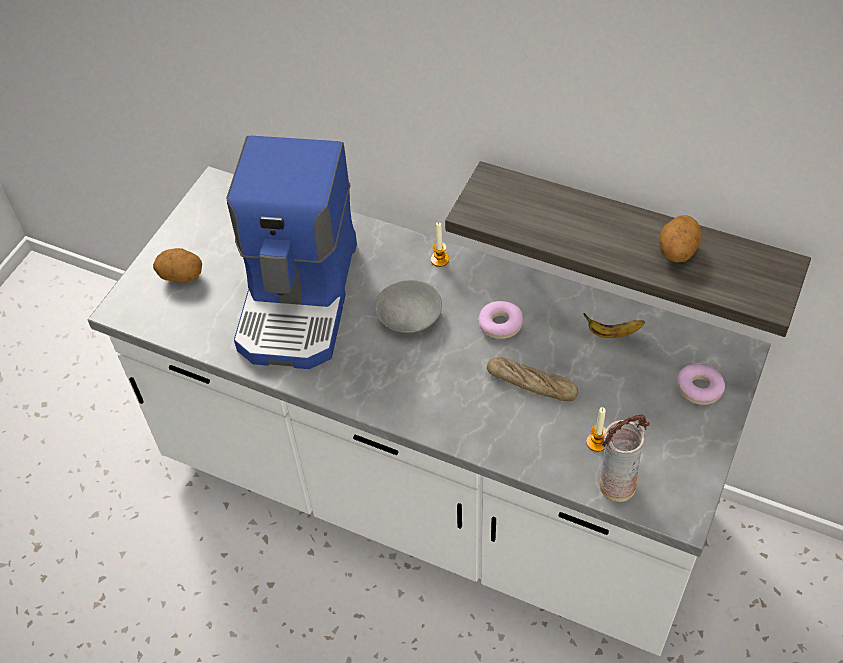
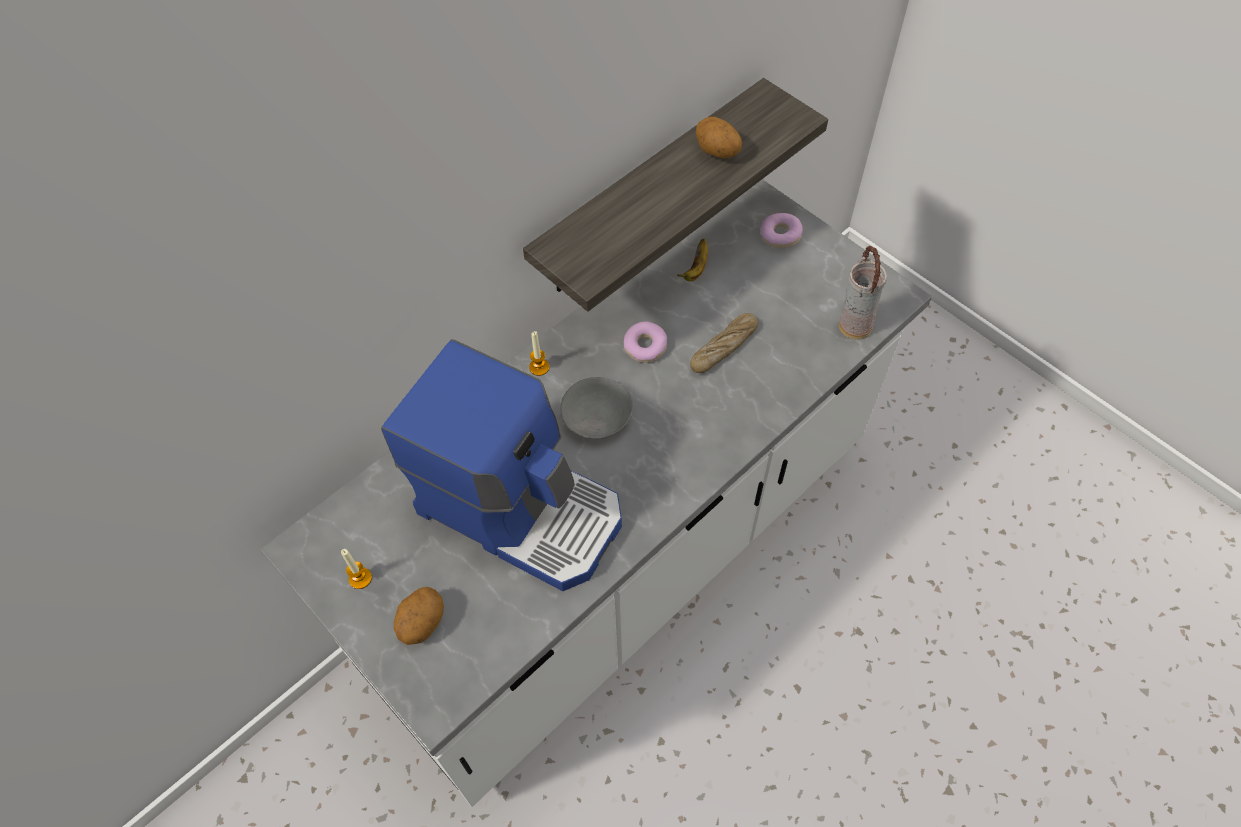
camera: 70 degrees left, 5 degrees up
(596, 442) = (806, 324): candle -> candle (360, 578)

